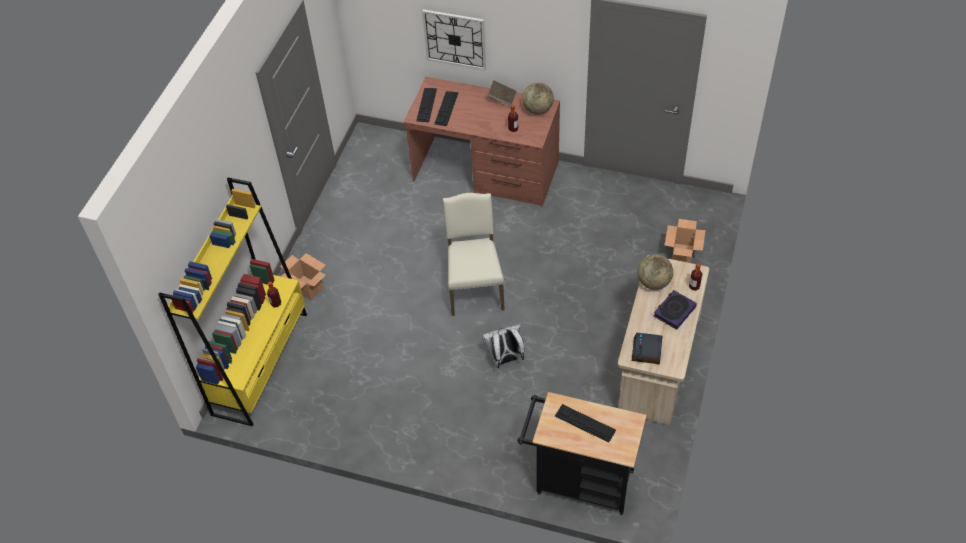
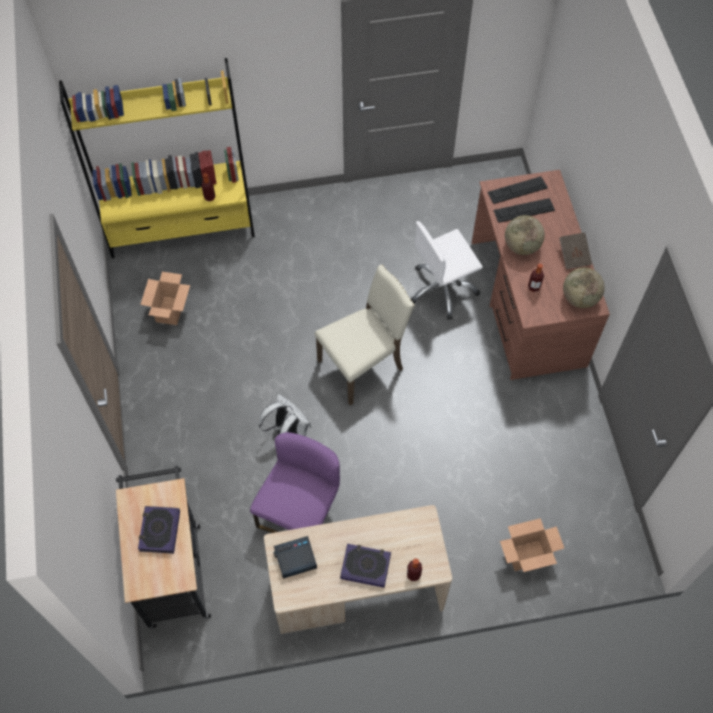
camera: 60 degrees right, 10 degrees up
(307, 287) = (285, 220): cardboard box -> cardboard box (170, 310)
(441, 214) = (443, 289): none -> white office chair
(455, 39) = (585, 159): wall clock -> none
(576, 376) = (300, 512): none -> purple chair
(585, 423) = (159, 531): keyboard -> book
(653, 282) = (396, 527): globe -> globe (522, 246)

